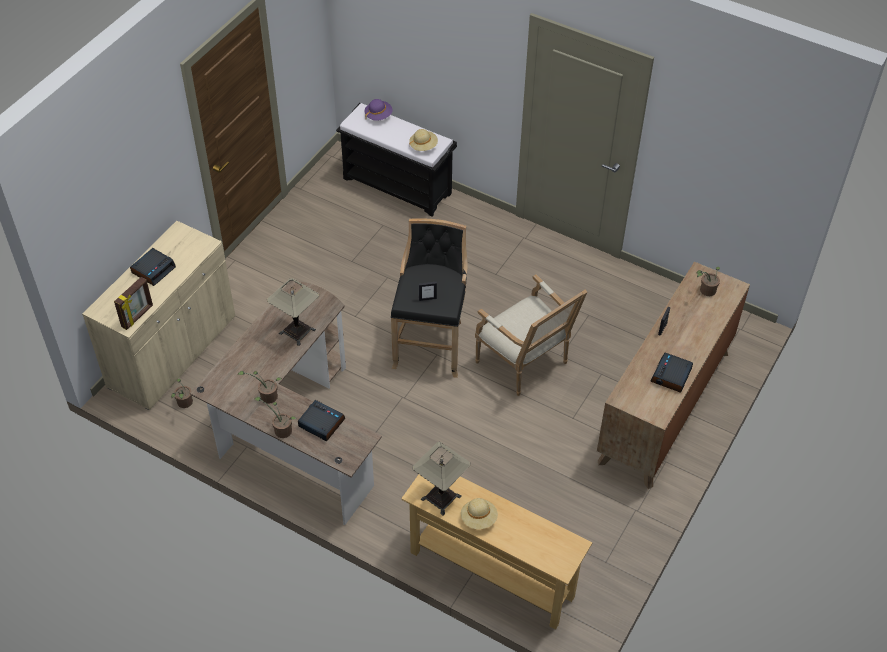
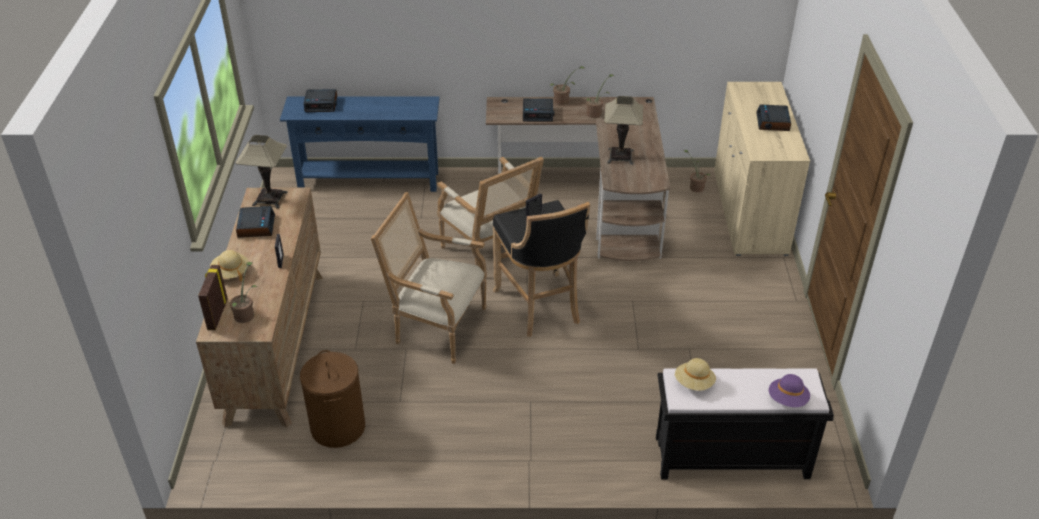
camera: 150 degrees right, 10 degrees down
(138, 316) = (739, 93): picture frame -> picture frame (217, 314)
(430, 418) = (492, 252): none -> armchair
(441, 497) = (410, 105): table lamp -> table lamp (270, 199)
(479, 519) = (373, 104): beige hat -> beige hat (231, 272)
(491, 575) = (369, 181): beige console table -> blue console table
(535, 547) = (321, 104): none -> alarm clock
(643, 315) = (338, 427): none -> brown laundry basket

